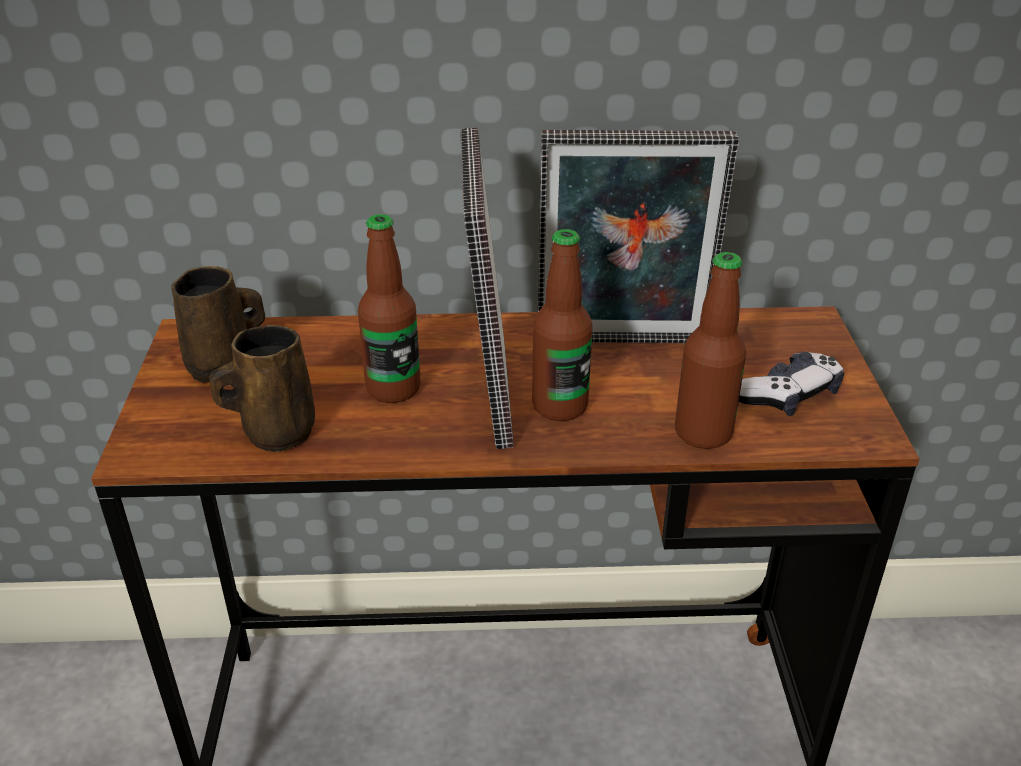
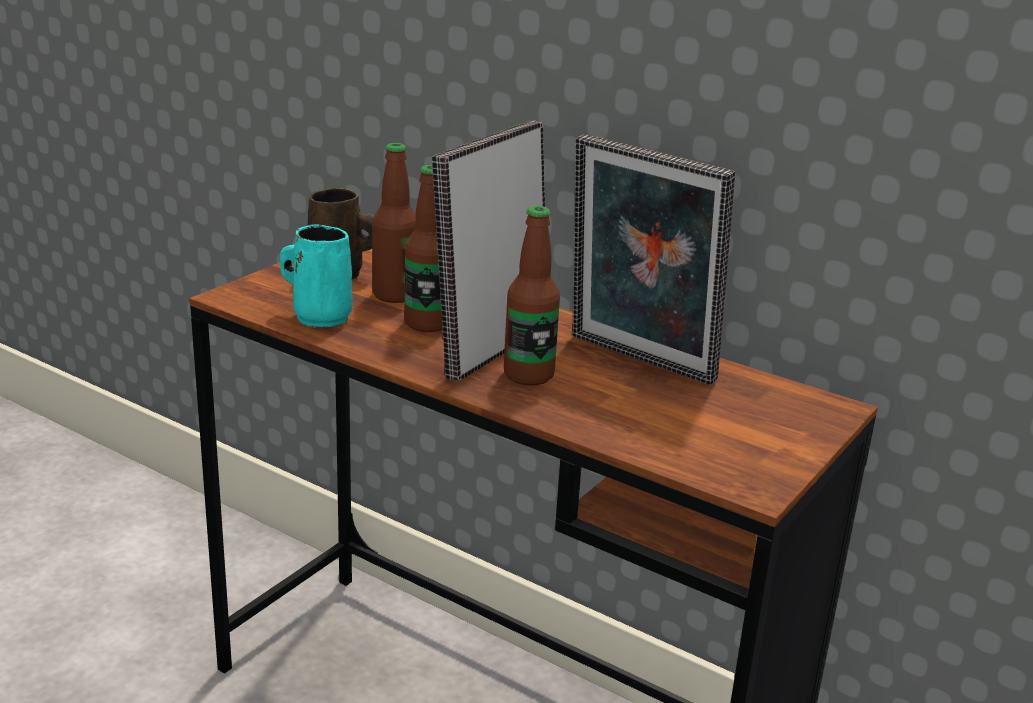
camera: 35 degrees right, 10 degrees down
(275, 433) = (319, 316): brown mug -> turquoise mug
(703, 433) = (613, 430): bottle -> bottle (395, 295)
(786, 396) = (723, 438): game controller -> none

